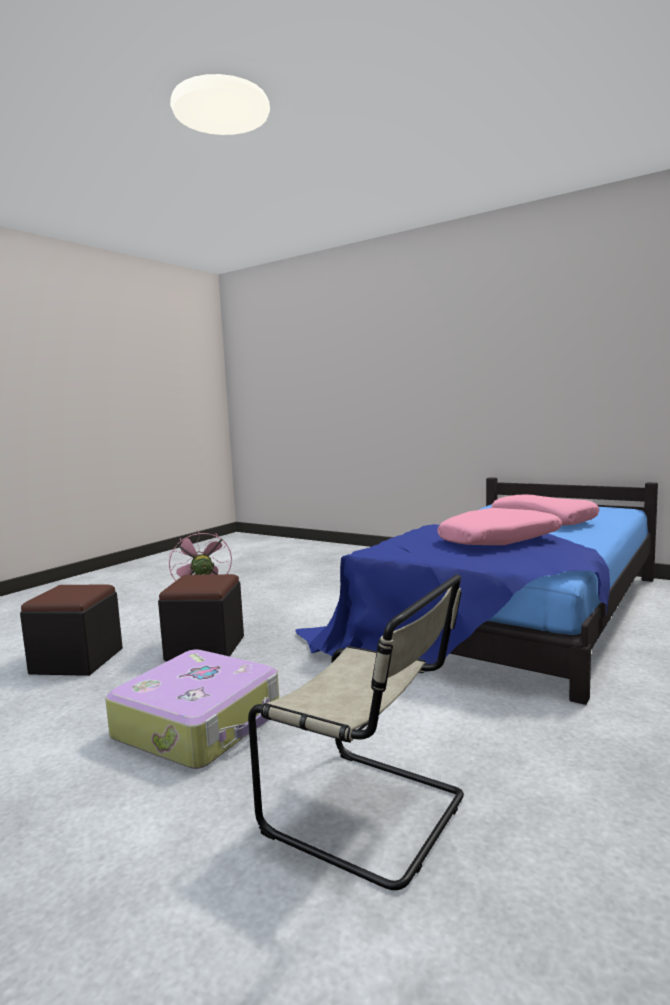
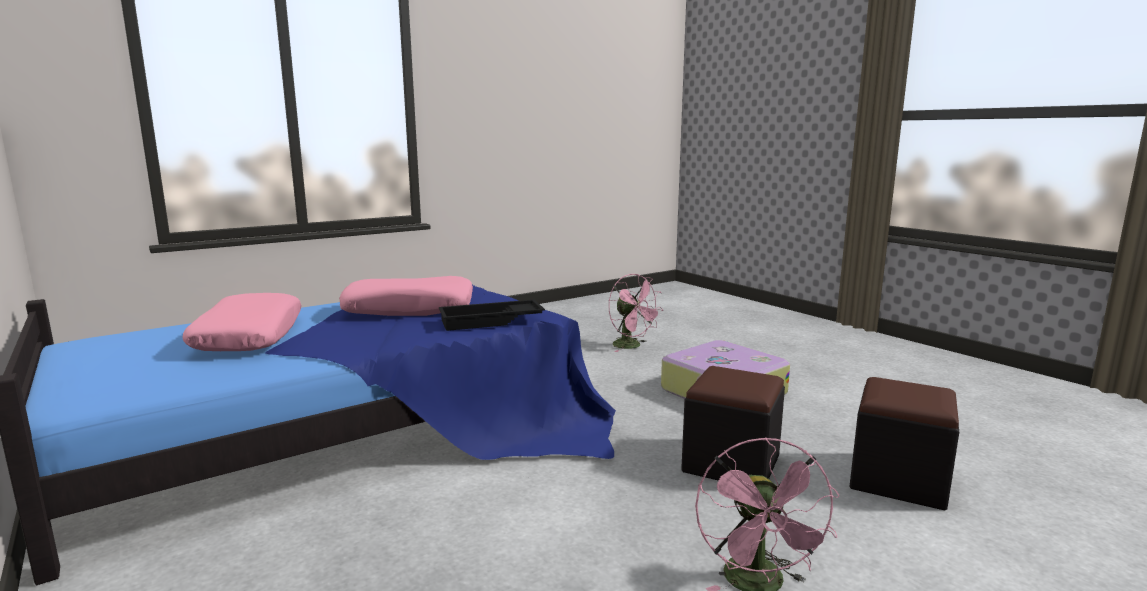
camera: 160 degrees left, 5 degrees up
(372, 815) = (632, 346): beige chair -> pink fan
(402, 539) = (491, 321): none -> black tray

